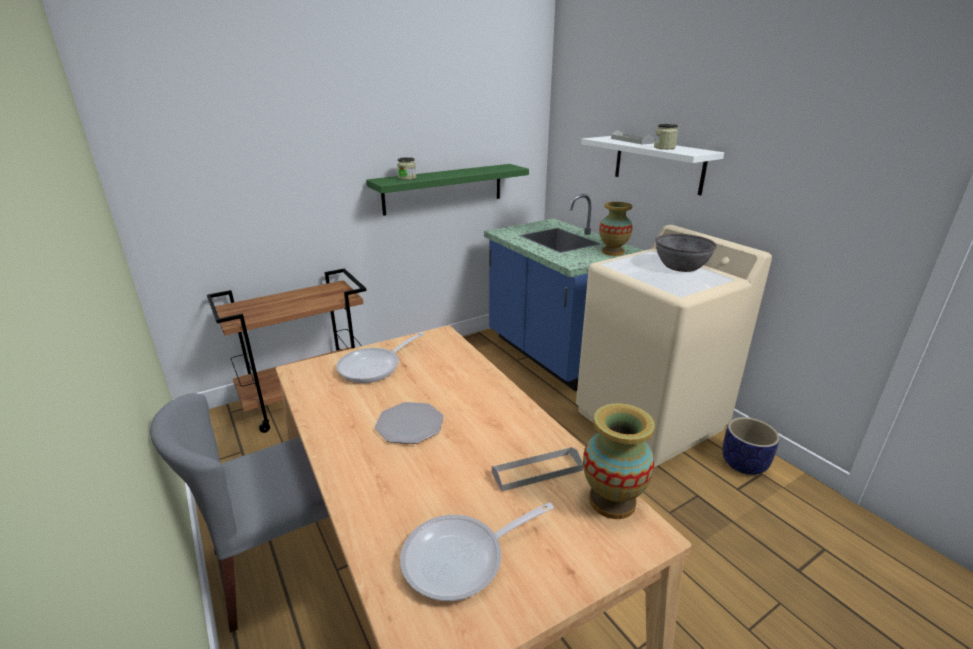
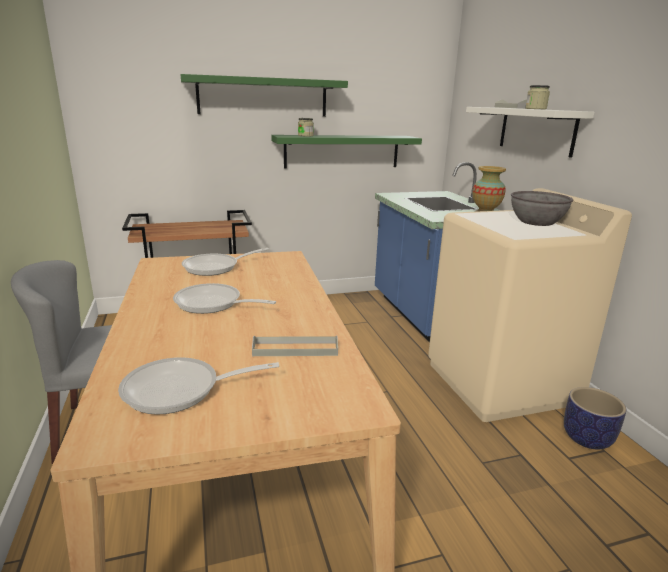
camera: 15 degrees right, 5 degrees down
(353, 137) = (263, 97): none -> green shelf
(410, 424) = (213, 304): plate -> frying pan
(612, 501) = (347, 380): vase -> none

